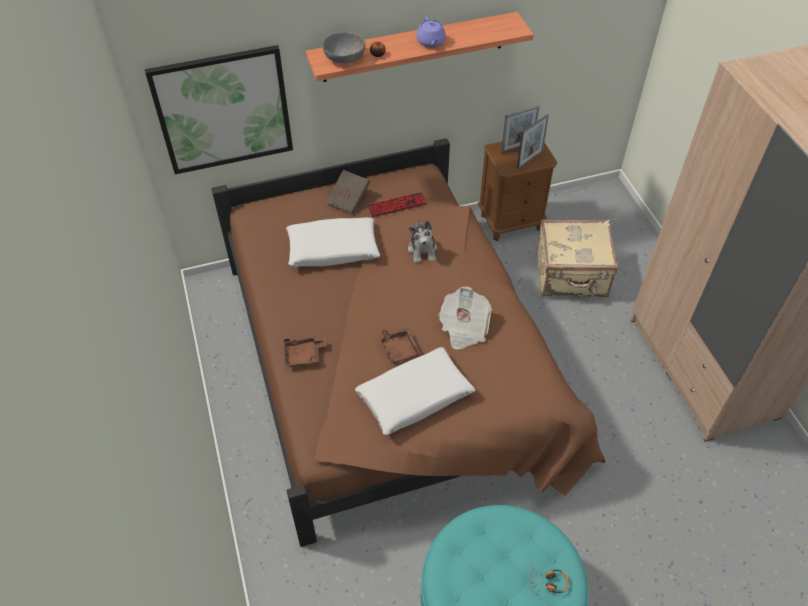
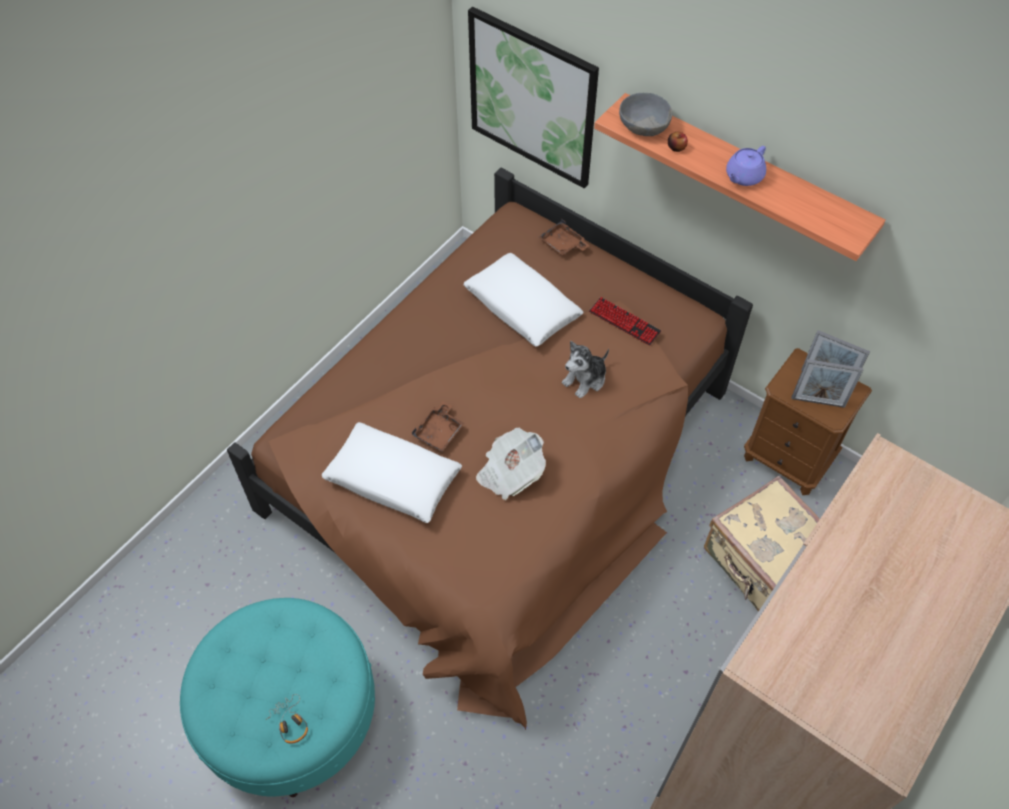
camera: 55 degrees right, 5 degrees up
(304, 355) = (377, 363): brown tray -> brown tray (563, 244)
(348, 199) = (599, 279): brown book -> none

